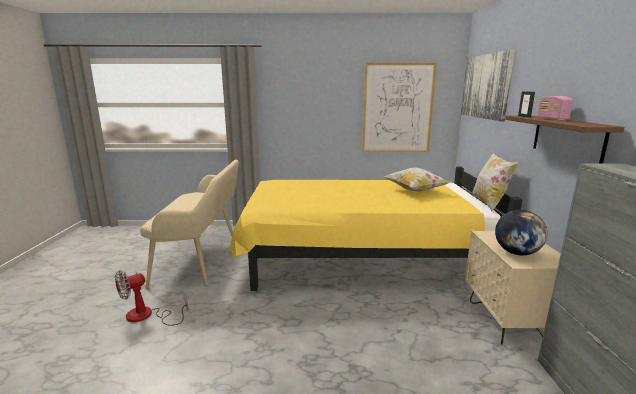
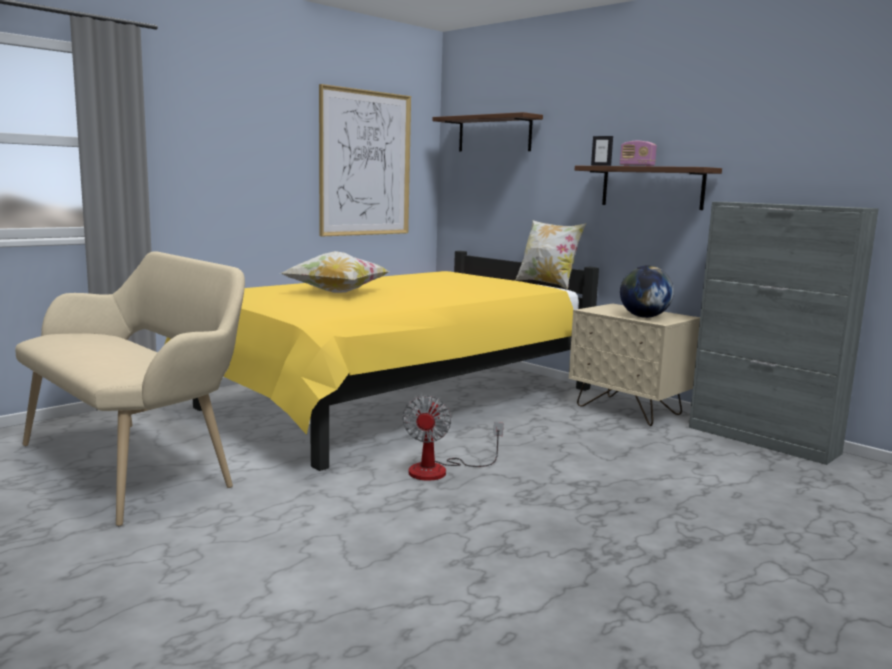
camera: 45 degrees left, 5 degrees down
(147, 316) = (212, 548): fan -> fan (440, 470)
(414, 191) = (454, 281): pillow -> pillow (336, 292)
(485, 86) = (494, 134): picture -> brown shelf

